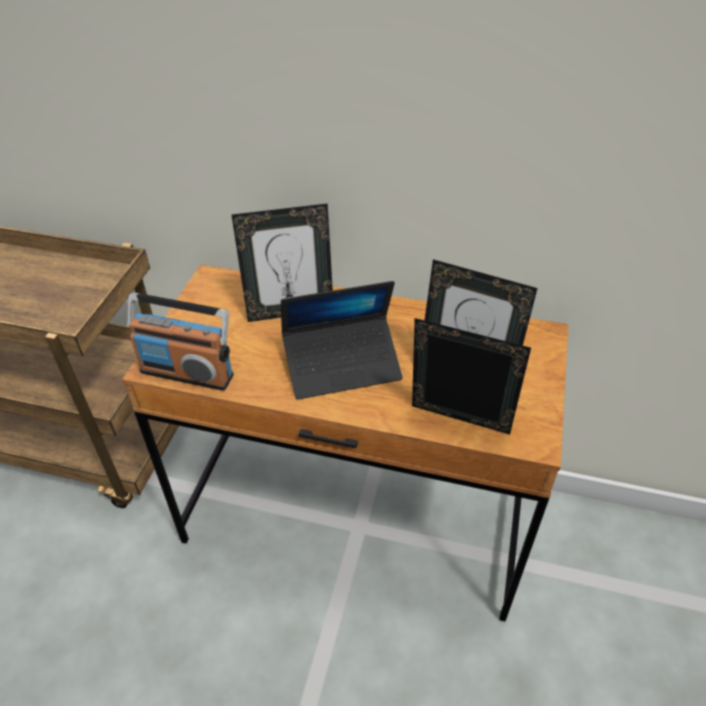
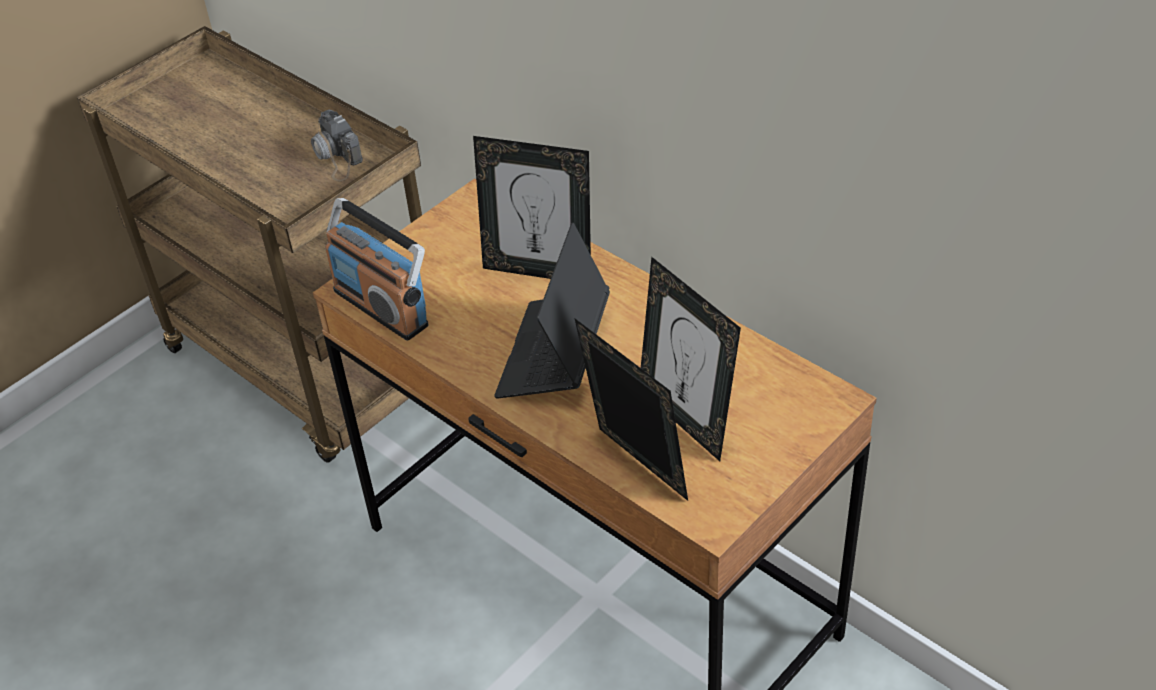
camera: 30 degrees right, 0 degrees up
(79, 277) = (336, 155): none -> camera
(342, 365) = (554, 355): laptop -> laptop turned 90 degrees clockwise

